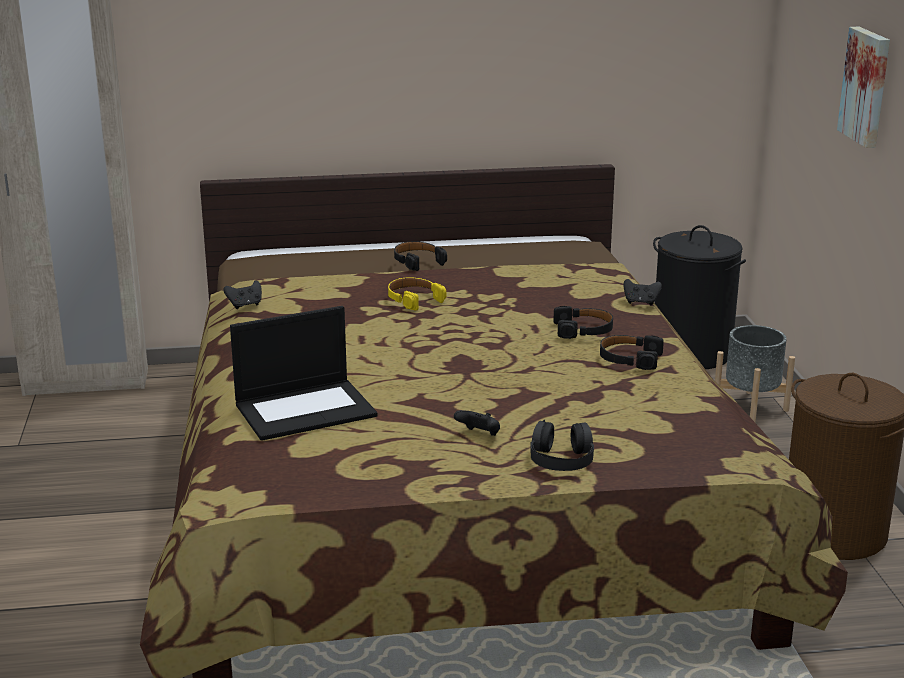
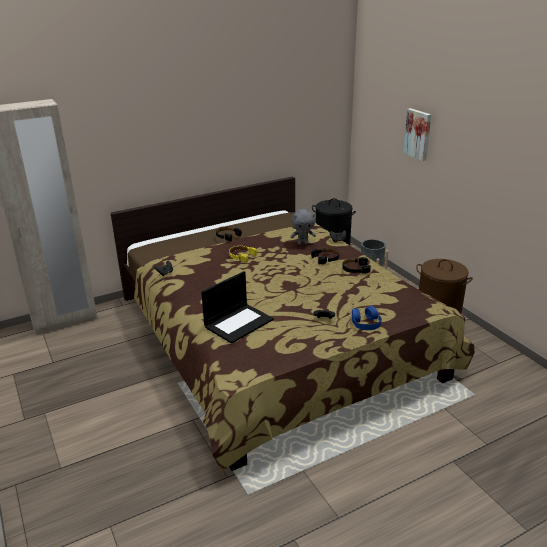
camera: 20 degrees left, 5 degrees up
(559, 297) = (303, 243): none -> grey plush toy
(561, 458) = (366, 323): black headphones -> blue headphones

